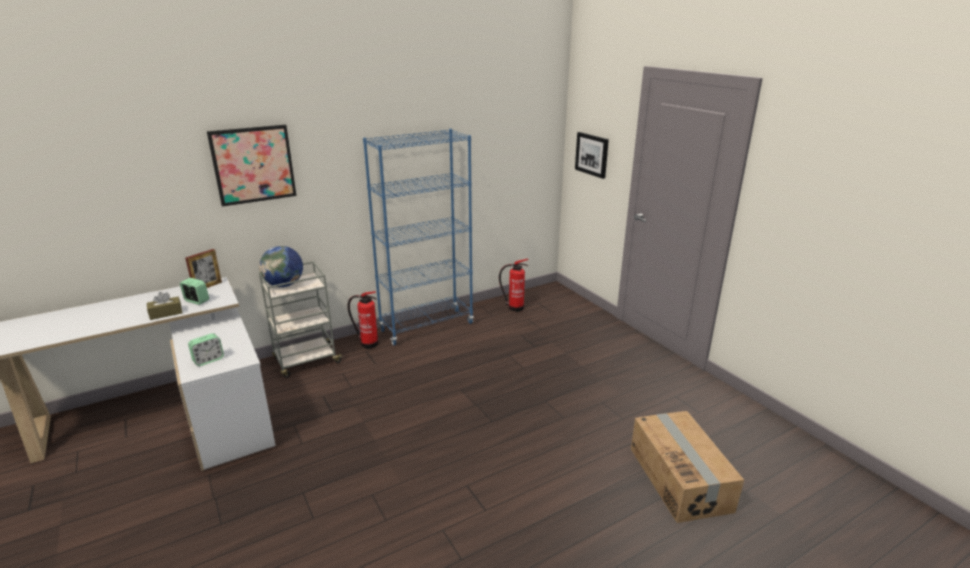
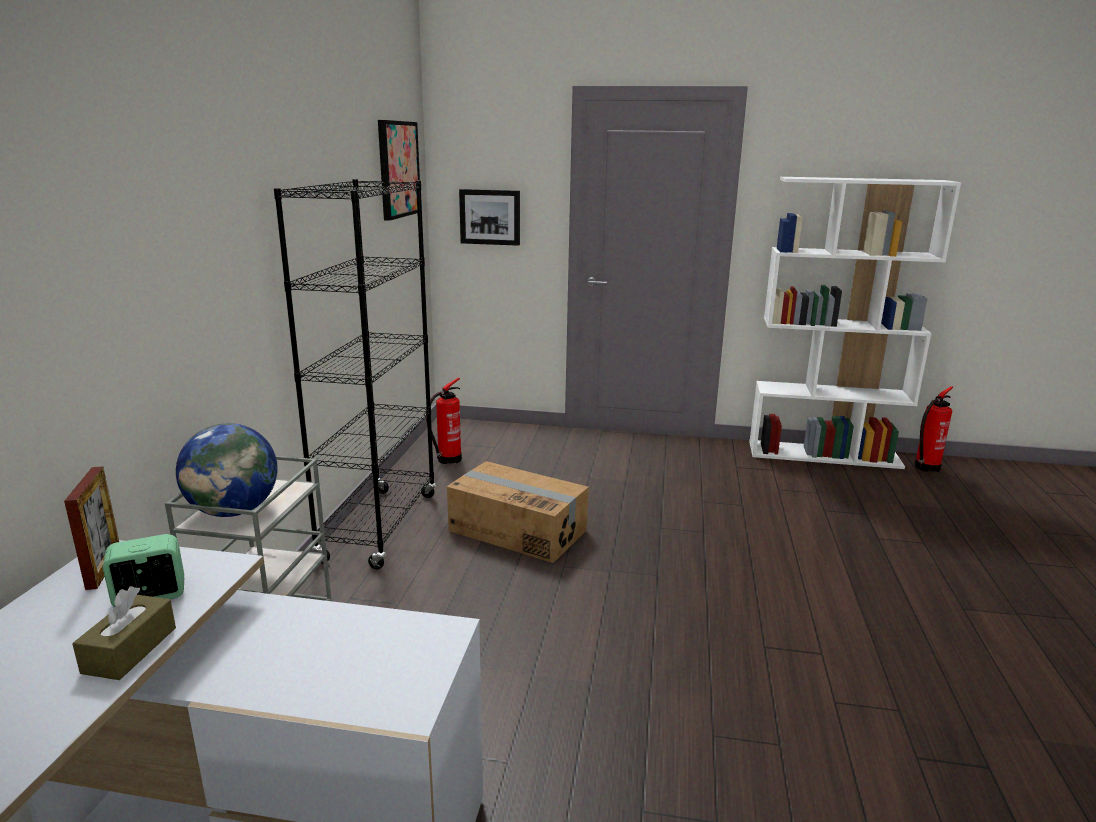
camera: 50 degrees left, 5 degrees down
(208, 360) = (380, 674): alarm clock -> none
(253, 164) = (124, 245): picture -> picture (398, 169)
(368, 344) = (334, 588): fire extinguisher -> fire extinguisher (925, 468)
(427, 327) = (379, 527): blue bookcase -> black bookcase
(680, 478) = (861, 523): cardboard box -> cardboard box (518, 530)
(771, 426) = (824, 454): none -> white bookcase

